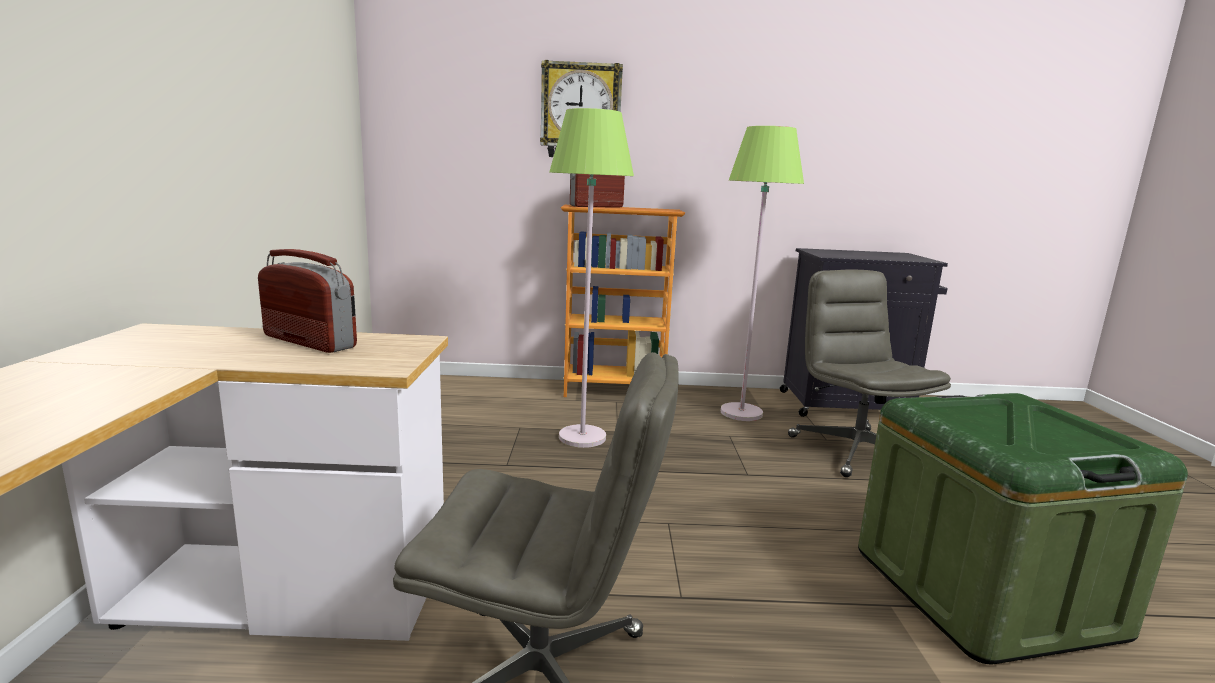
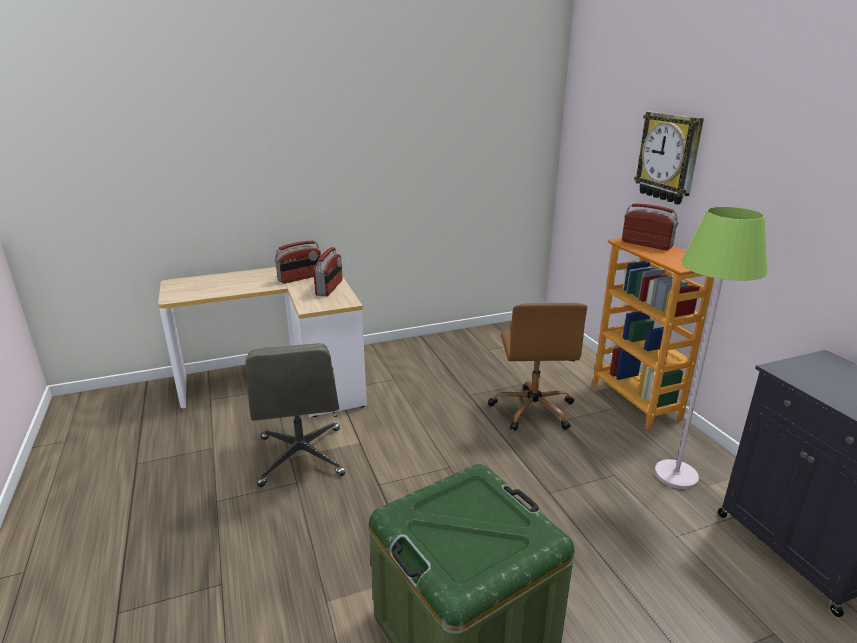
camera: 70 degrees right, 10 degrees up
(181, 352) = (300, 278): none -> radio
(582, 437) = (533, 409): green floor lamp -> brown office chair
(854, 451) = (668, 557): grey office chair -> none

